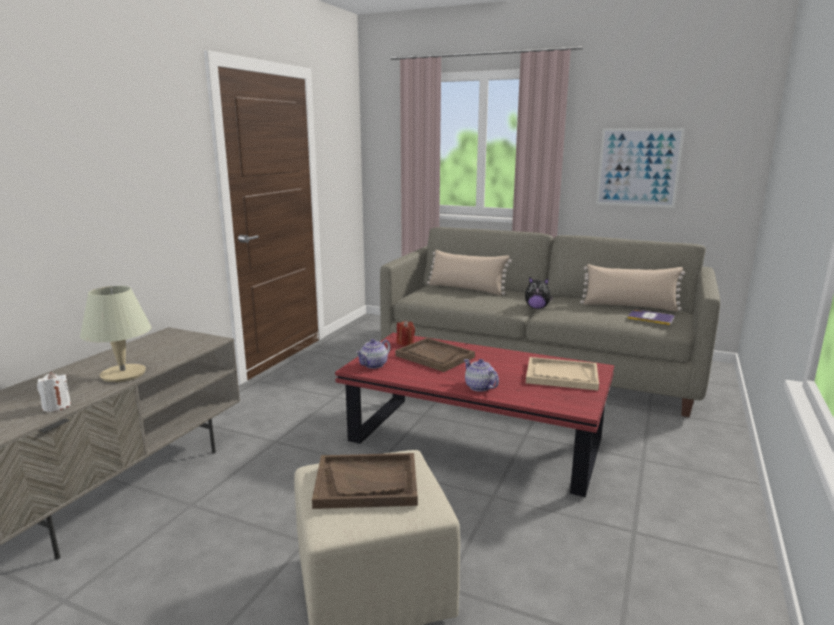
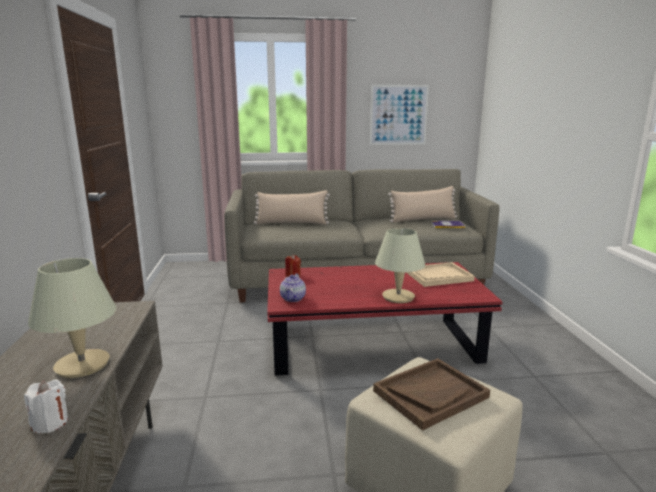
camera: 30 degrees left, 0 degrees up
(434, 356) = (331, 281): brown tray -> none
(479, 387) = (398, 297): teapot -> beige table lamp
(537, 308) = (362, 230): plush toy -> none

